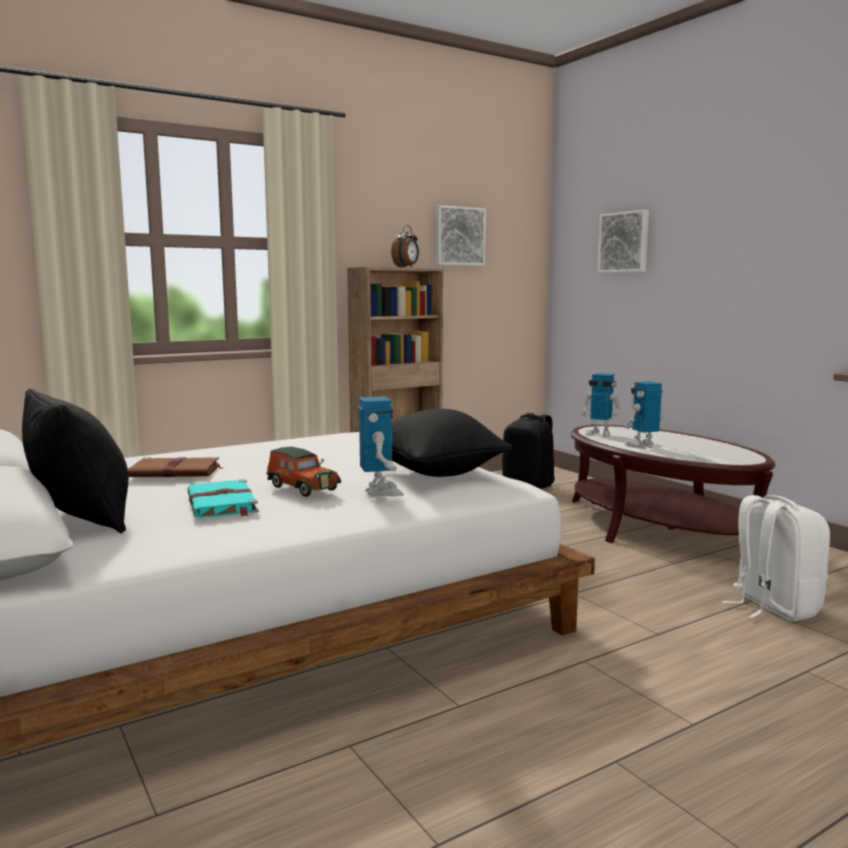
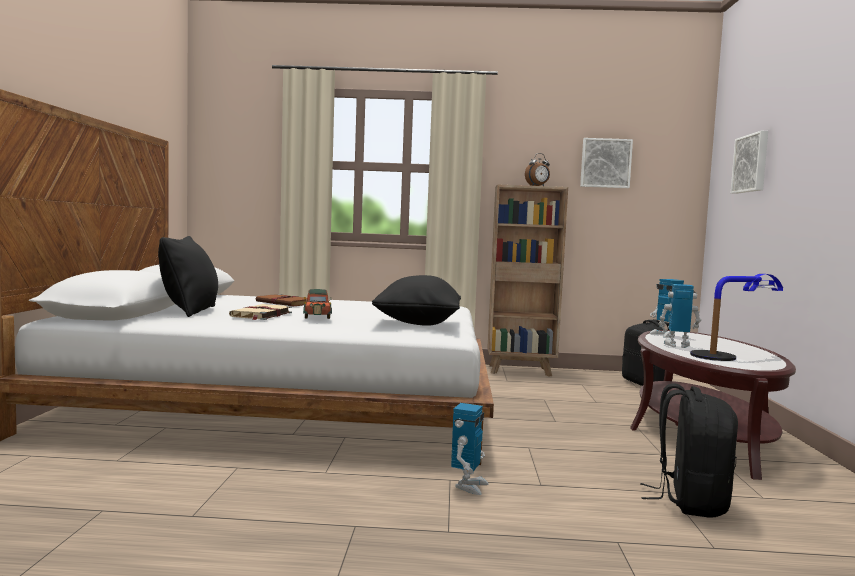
camera: 35 degrees right, 5 degrees down
(222, 503) = (261, 315): turquoise book -> beige book
(380, 492) = (350, 323): toy robot -> toy robot (468, 486)
(700, 450) = (729, 355): none -> table lamp
(772, 607) = (689, 502): white backpack -> black backpack

